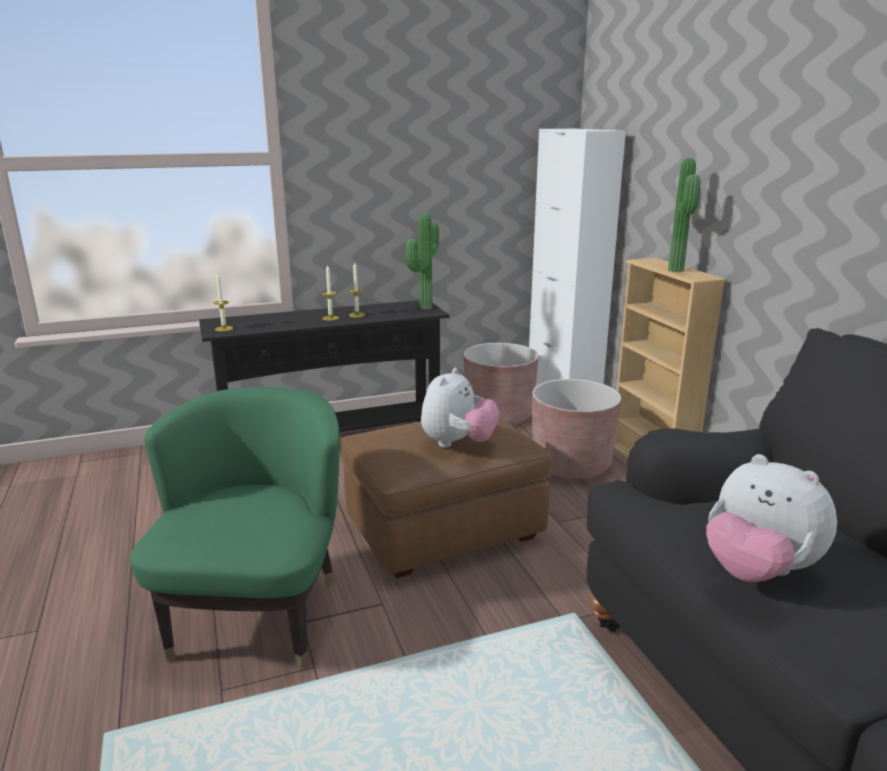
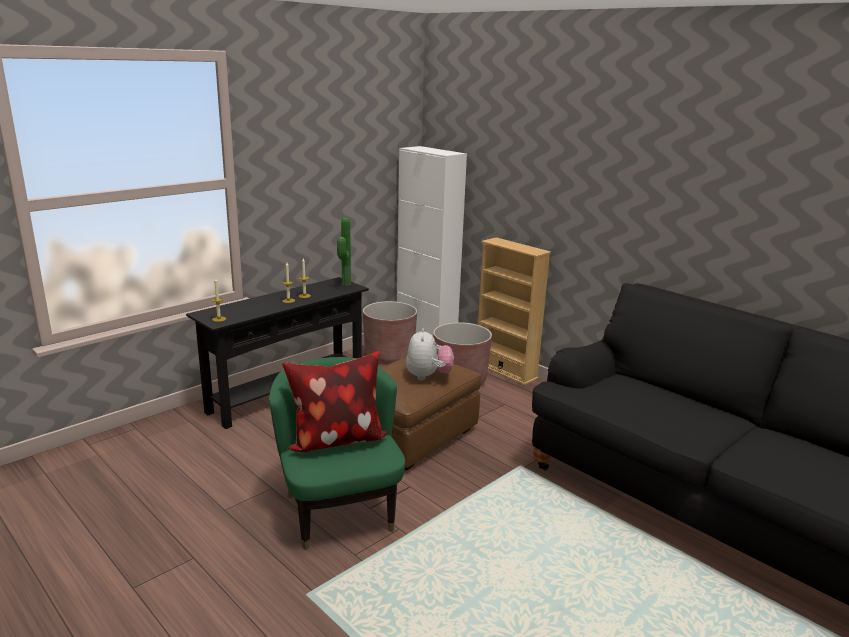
camera: 25 degrees left, 0 degrees up
(240, 509) = (336, 440): none -> pillow
(679, 270) = (520, 247): potted plant -> none
(758, 571) = (643, 412): plush toy -> none

